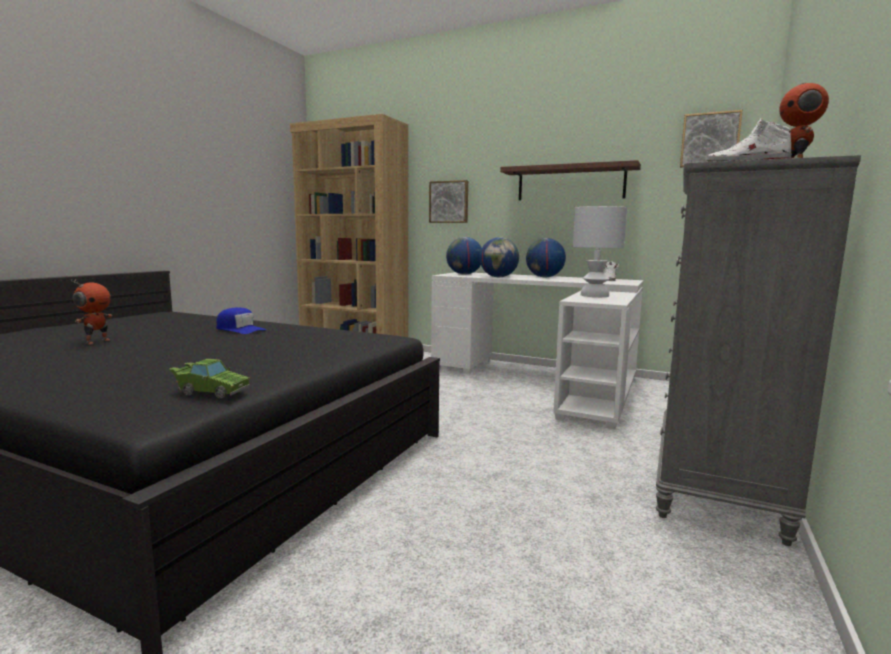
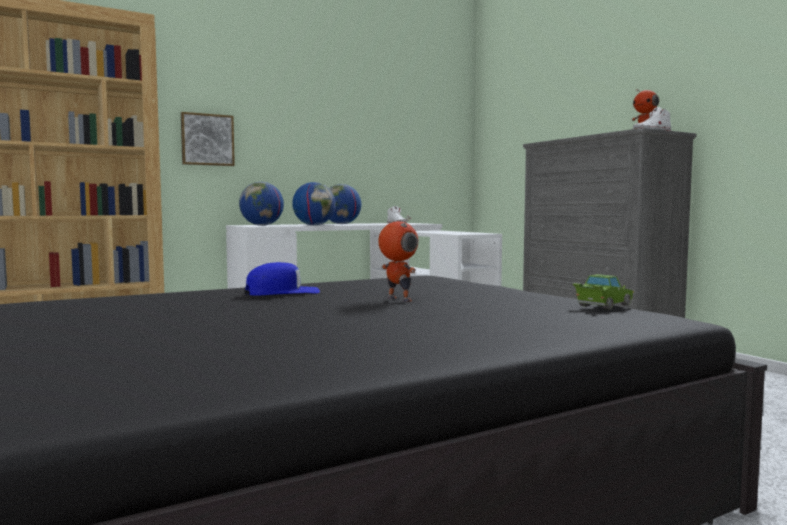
camera: 55 degrees left, 5 degrees down
(97, 341) = (229, 326): toy robot -> toy robot (397, 299)
(570, 183) = (341, 131): shelf -> none
(594, 295) = (442, 232): white table lamp -> none
(710, 140) = (440, 107): picture -> none

